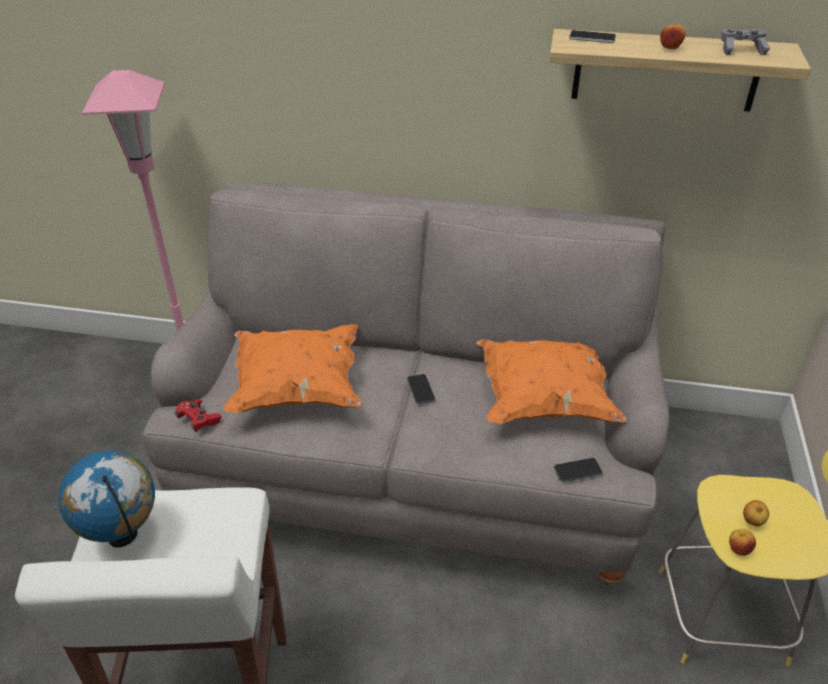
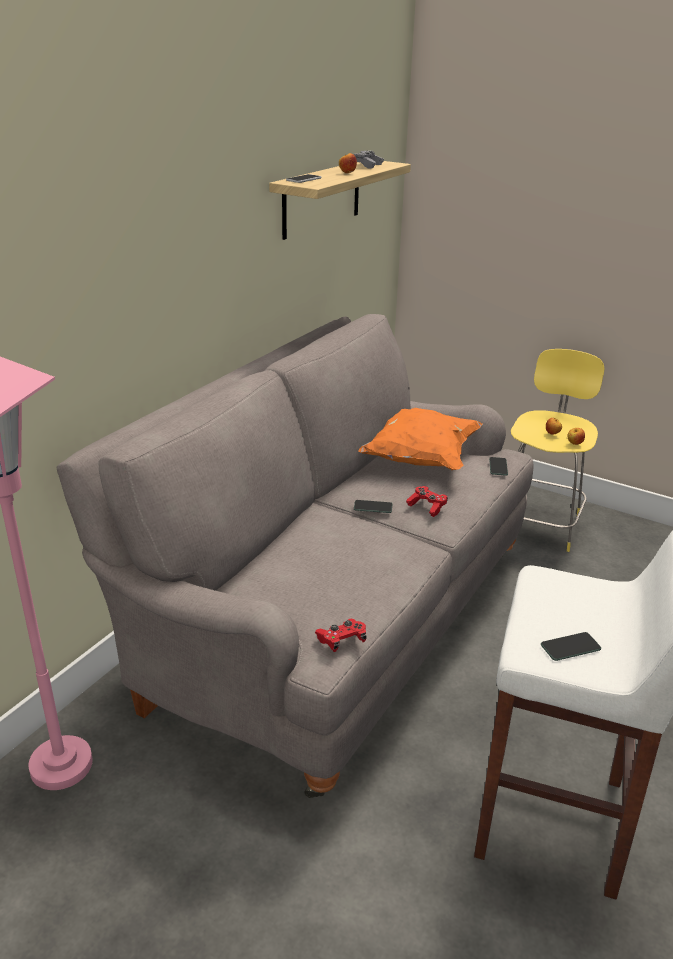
camera: 70 degrees left, 10 degrees down
(123, 536) = (570, 647): globe -> phone
(297, 388) = (333, 568): orange pillow -> none
(441, 426) = (427, 506): none -> red game controller

